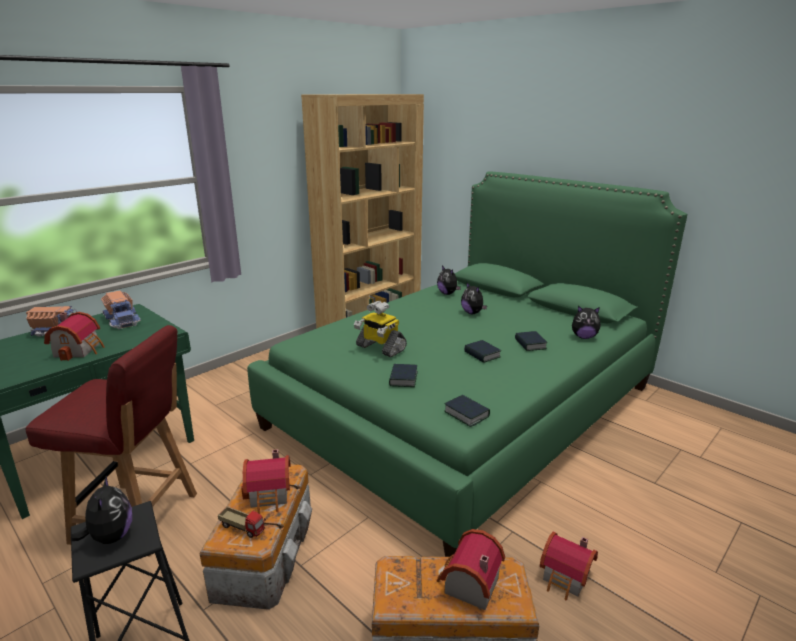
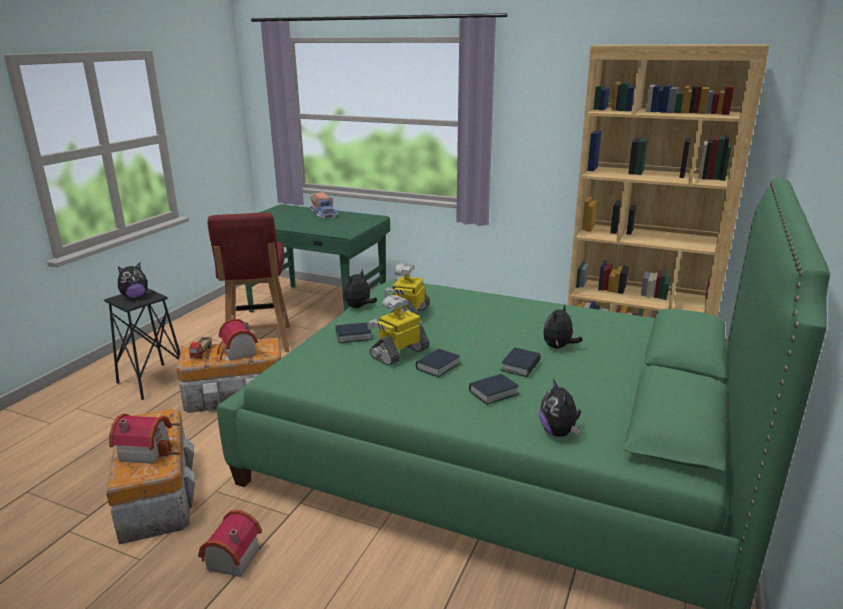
camera: 70 degrees right, 0 degrees up
(80, 350) = (301, 224): toy house -> none
(123, 320) = (355, 220): toy truck -> none
(448, 293) = (607, 325): plush toy -> plush toy (359, 307)
(449, 365) = (399, 353): none -> toy robot
(466, 414) = (299, 374): book -> book (520, 366)

